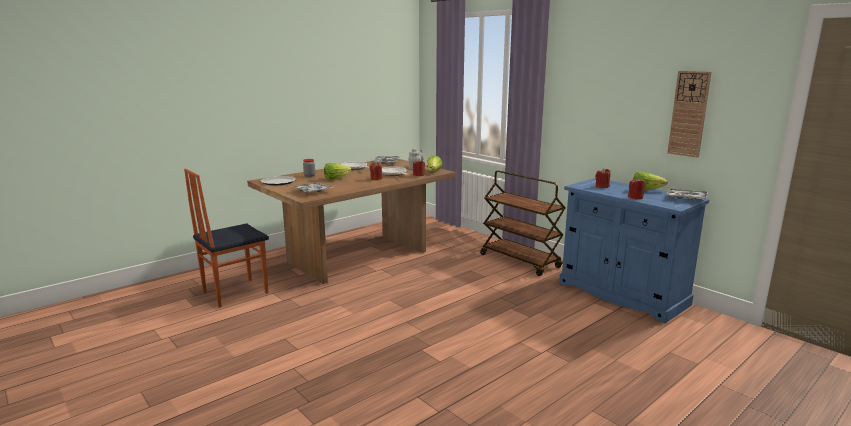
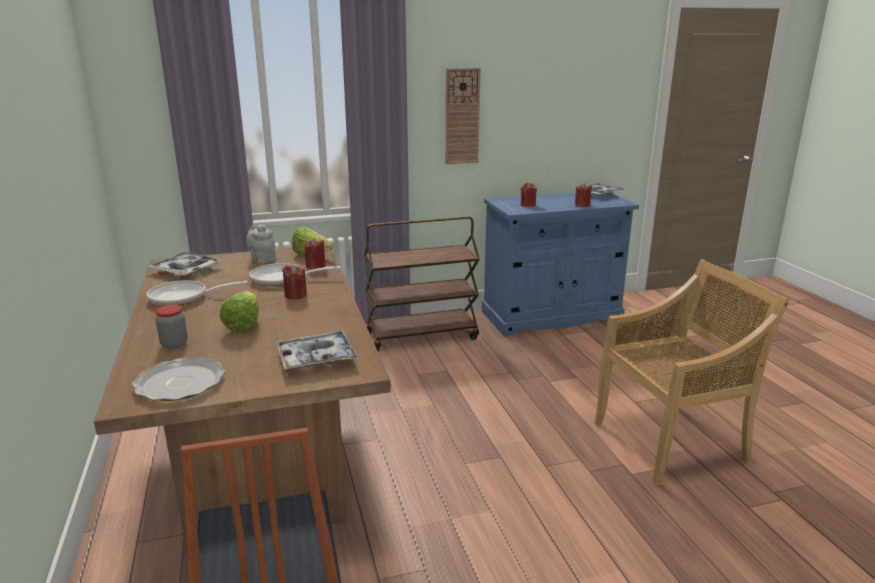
camera: 65 degrees left, 5 degrees up
(476, 361) = (671, 441): none -> beige chair
(646, 190) = (558, 197): lettuce -> none
(689, 114) = (578, 106): wall clock -> wall clock (462, 116)

